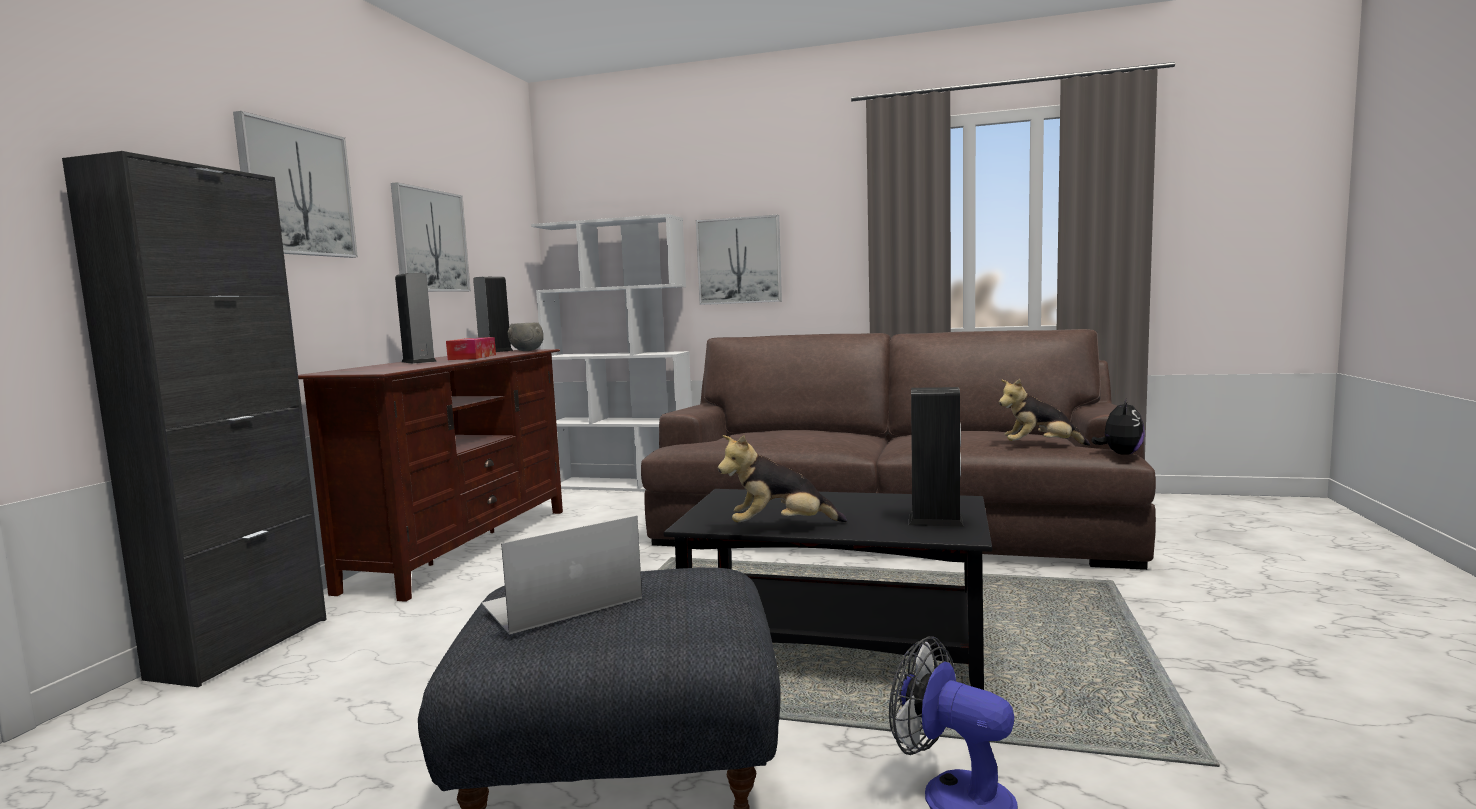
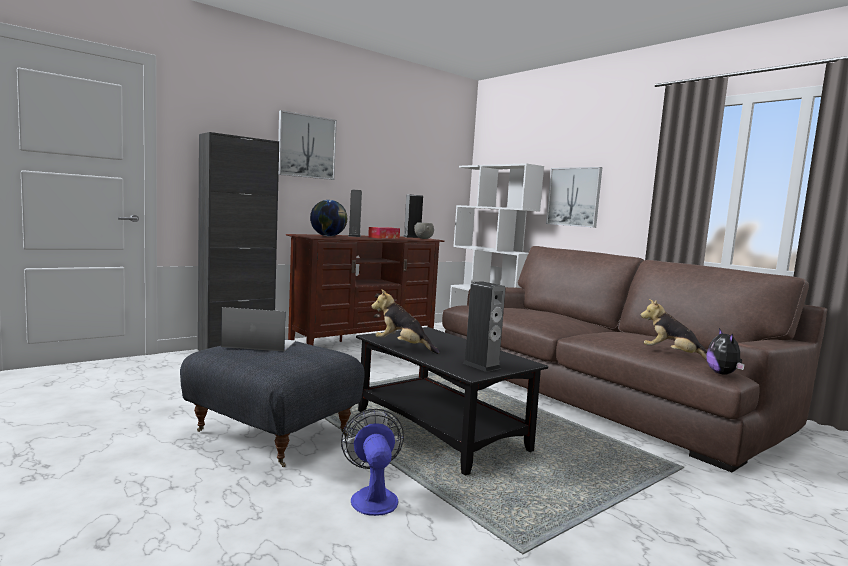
camera: 35 degrees right, 0 degrees up
(388, 368) = (328, 236): none -> globe
(430, 241) = (385, 173): picture -> none
(1120, 454) = (723, 374): plush toy -> plush toy turned 120 degrees clockwise

